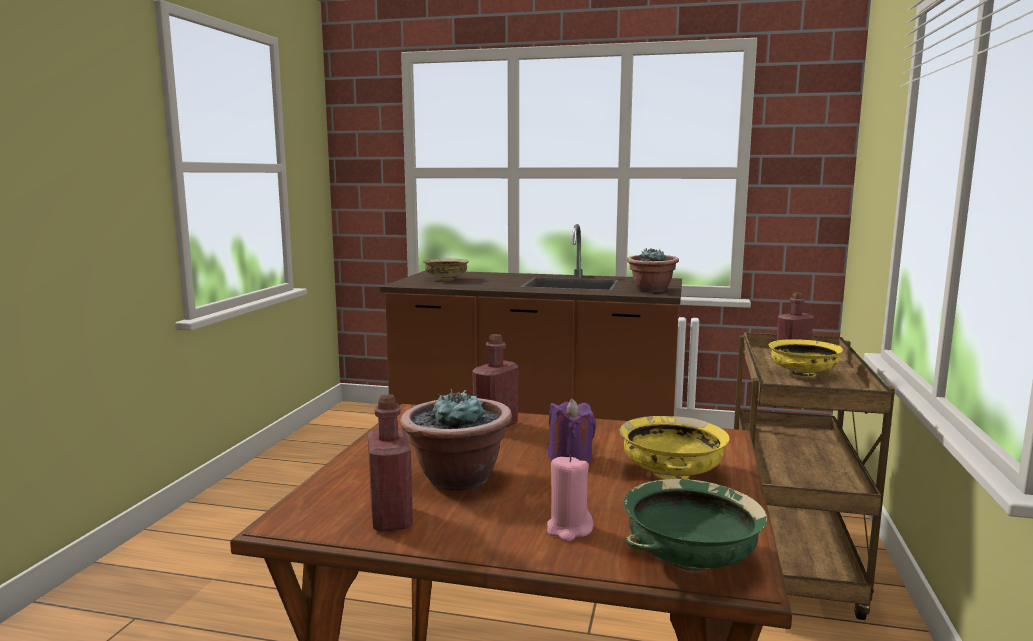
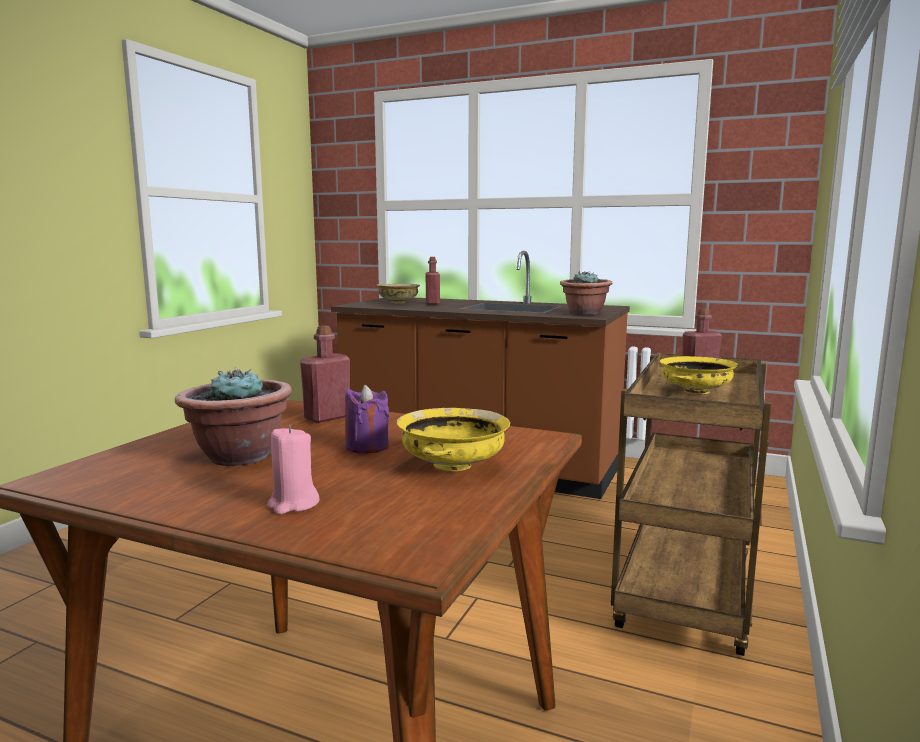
camera: 10 degrees right, 0 degrees up
(391, 518) = (138, 483): red bottle -> red bottle (432, 303)
(691, 558) = (386, 538): green bowl -> none

